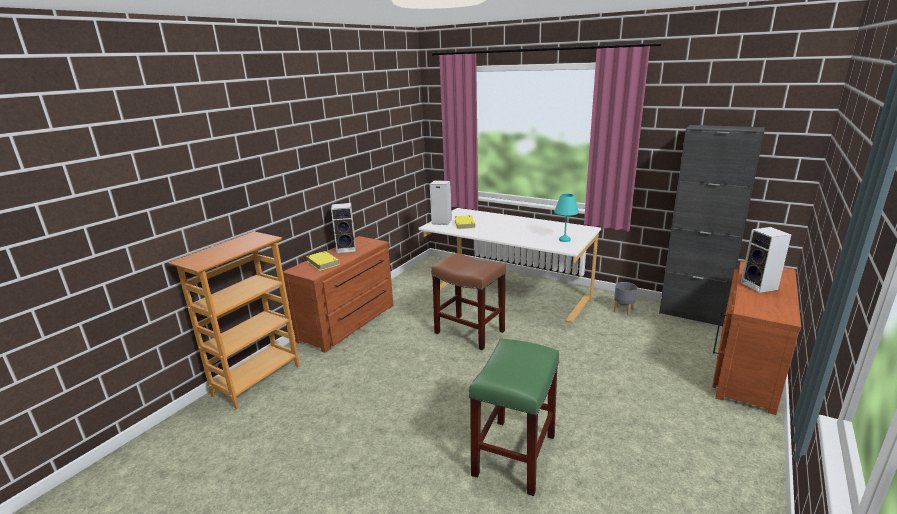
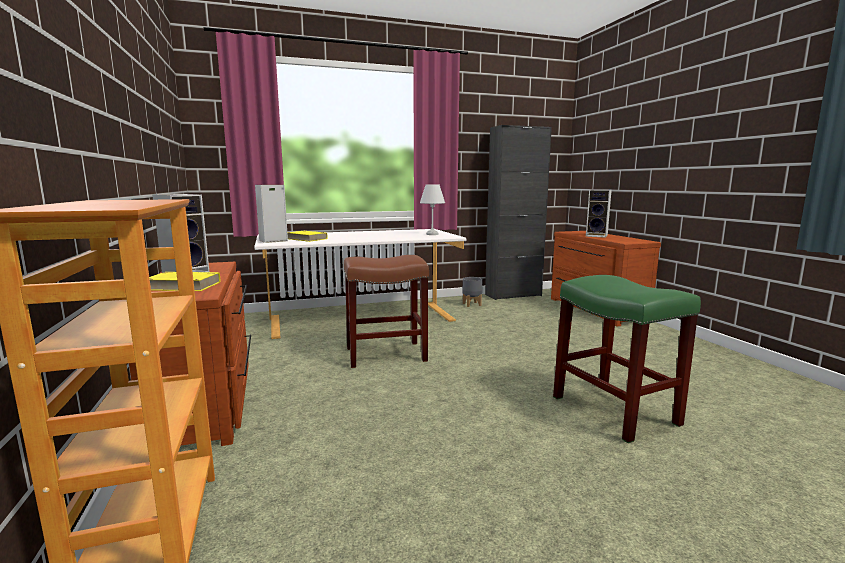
camera: 50 degrees left, 10 degrees down
(565, 240) = (432, 234): turquoise table lamp -> white table lamp

